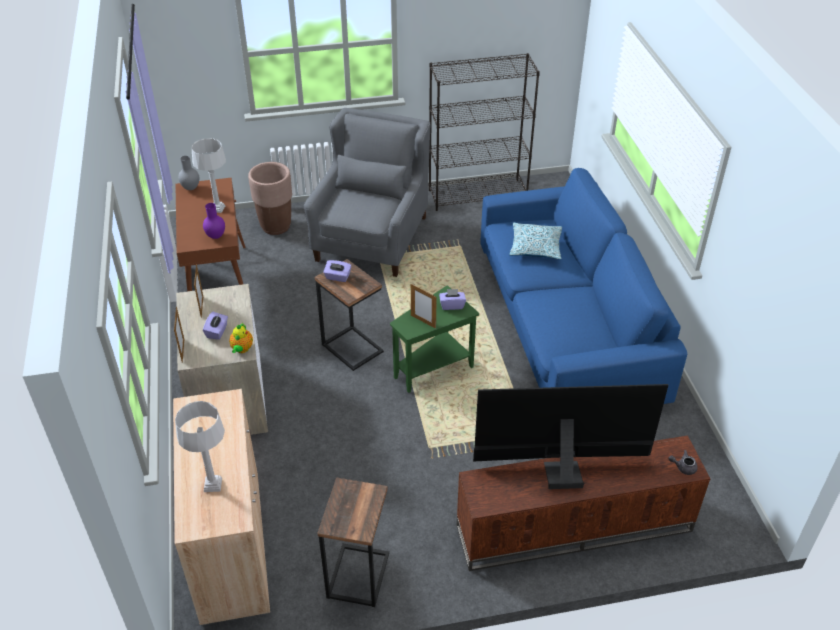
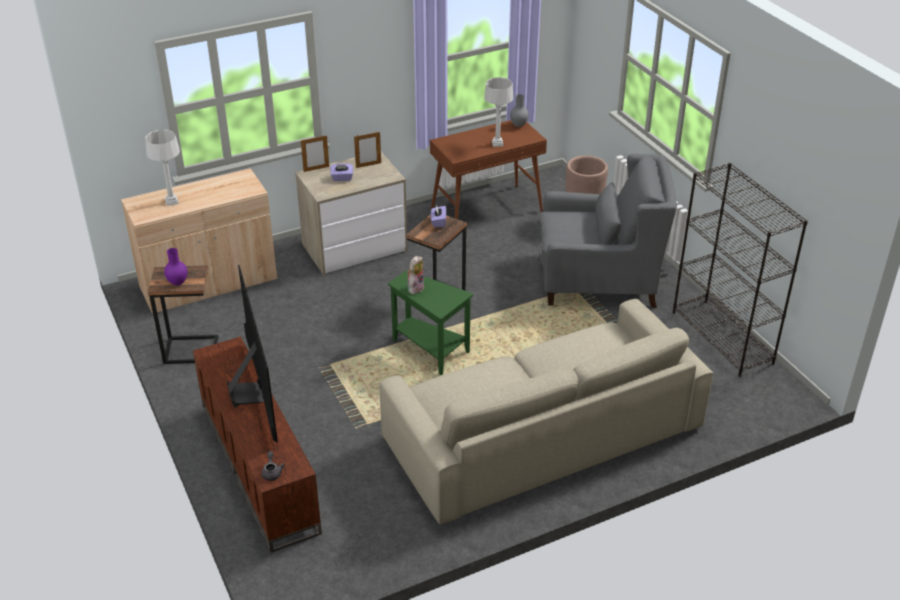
camera: 75 degrees right, 5 degrees down
(216, 237) = (459, 151): purple vase -> purple vase (177, 283)
(242, 349) = (326, 193): teapot -> none
(423, 321) = (415, 287): picture frame -> plush toy
(452, 305) = (444, 300): purple tissue box -> none
(535, 247) = (586, 356): pillow -> none
(566, 319) = (541, 432): blue sofa -> beige sofa

